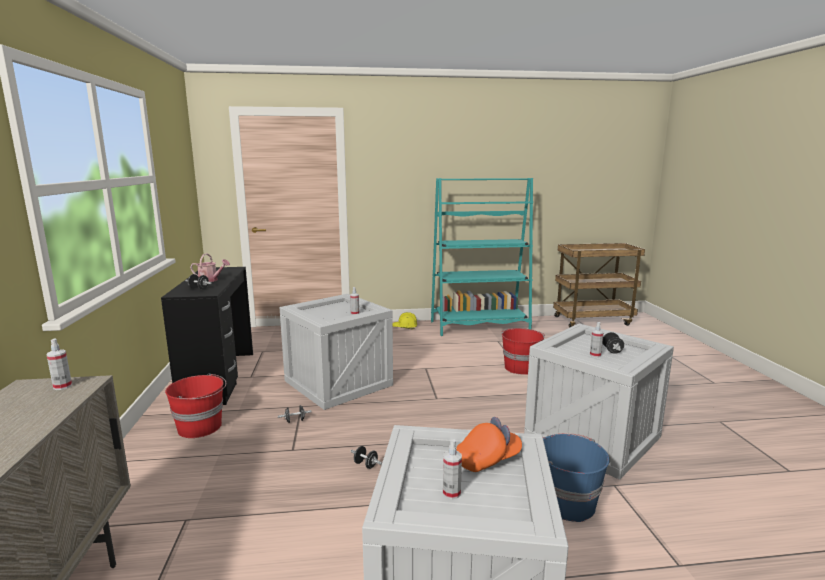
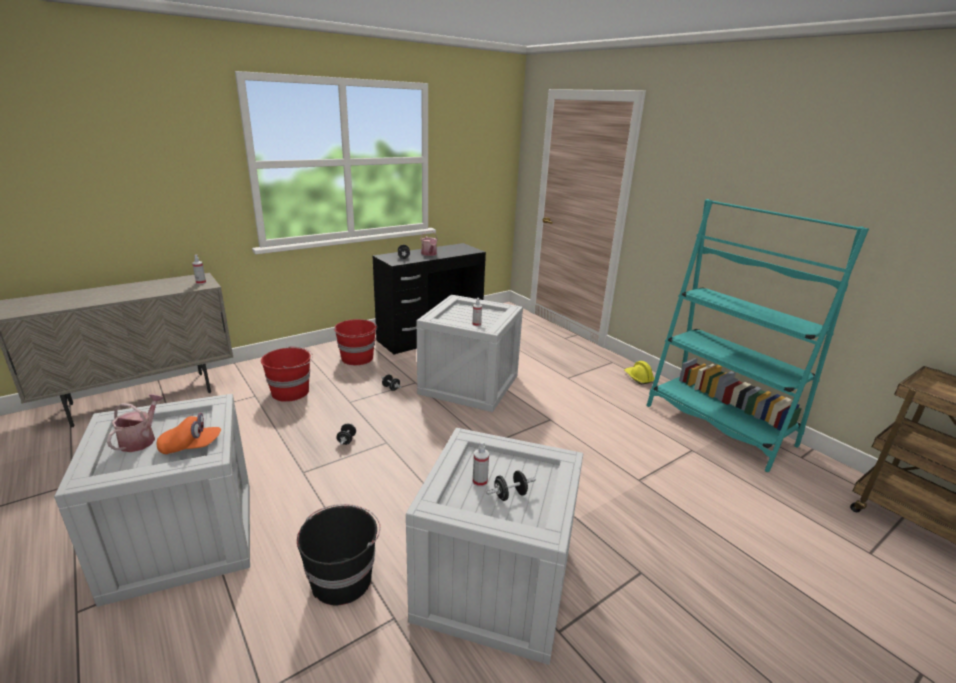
camera: 60 degrees right, 10 degrees up
(451, 493) = (141, 439): spray bottle -> watering can
(488, 460) = (191, 446): orange cap -> orange cap turned 45 degrees counterclockwise
(520, 367) = (631, 486): red bucket -> red bucket (291, 392)
(566, 502) = (342, 579): blue bucket -> black bucket

